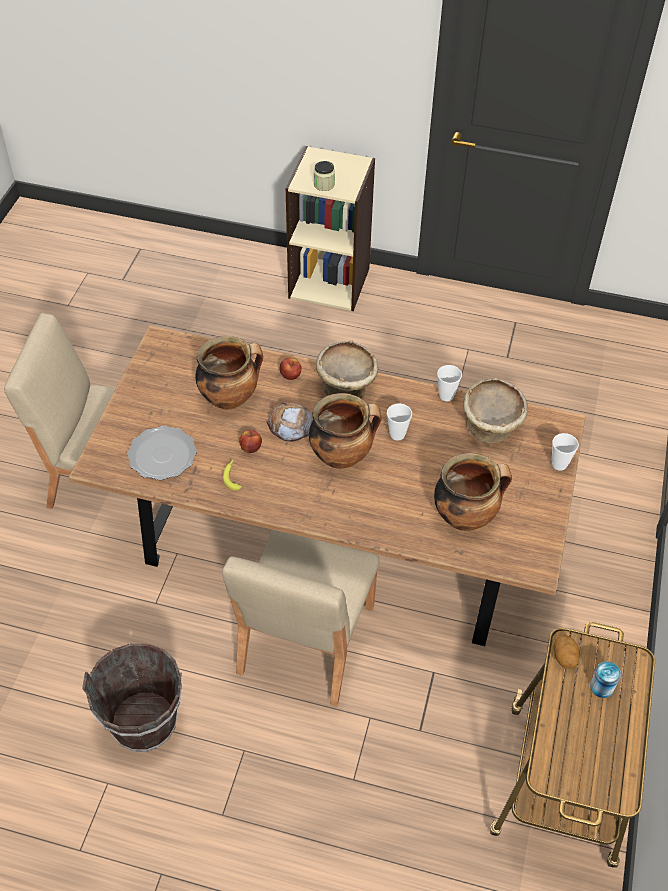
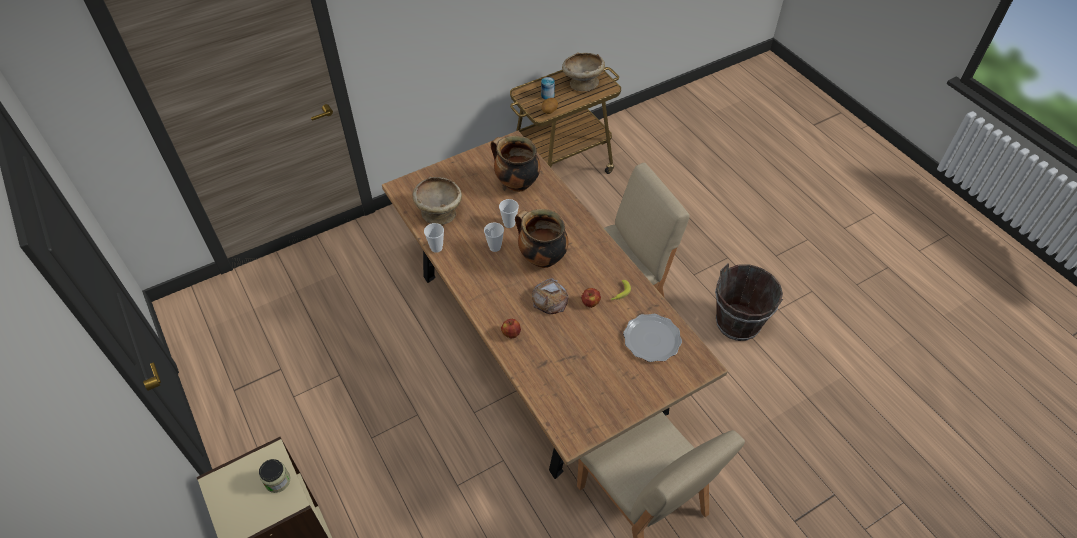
camera: 135 degrees left, 0 degrees up
(230, 398) = (568, 347): cooking pot -> none
(346, 387) = (487, 297): beige bowl -> beige bowl (582, 84)
(559, 464) = (434, 172): cup -> cup (509, 223)

